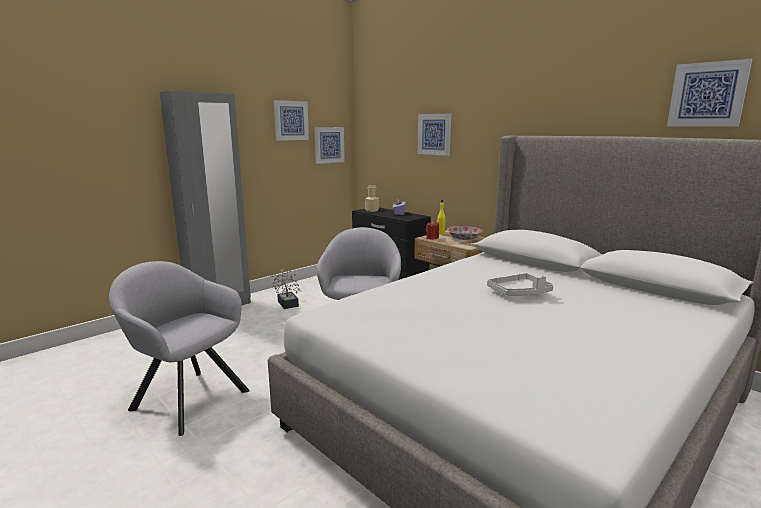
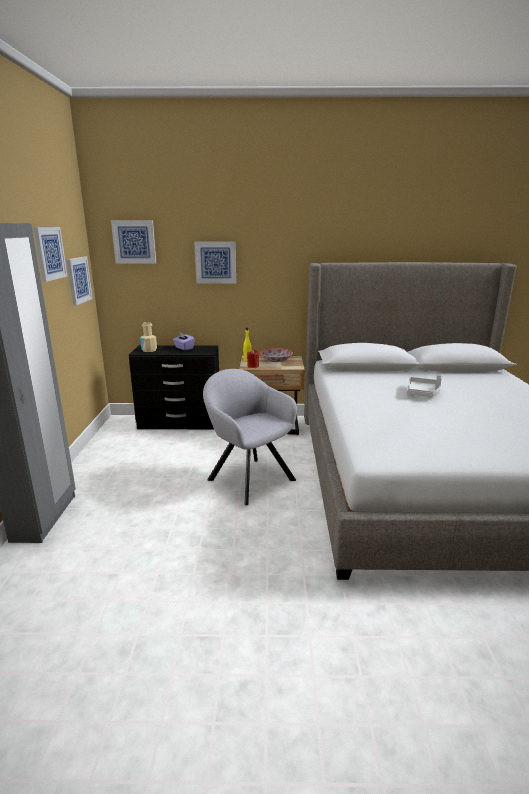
camera: 45 degrees left, 5 degrees up
(186, 398) = (215, 615): grey armchair -> none
(287, 302) = (118, 478): potted plant -> none
(707, 94) = (450, 232): picture -> picture (134, 242)

